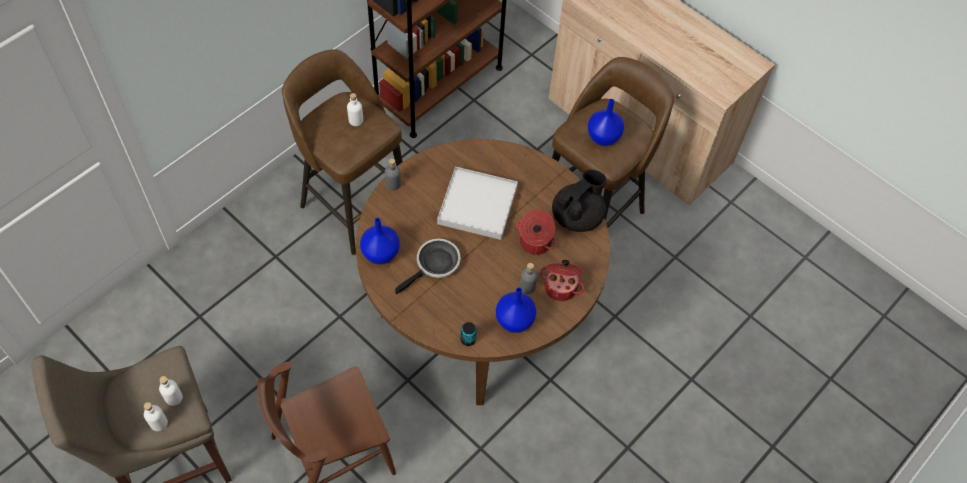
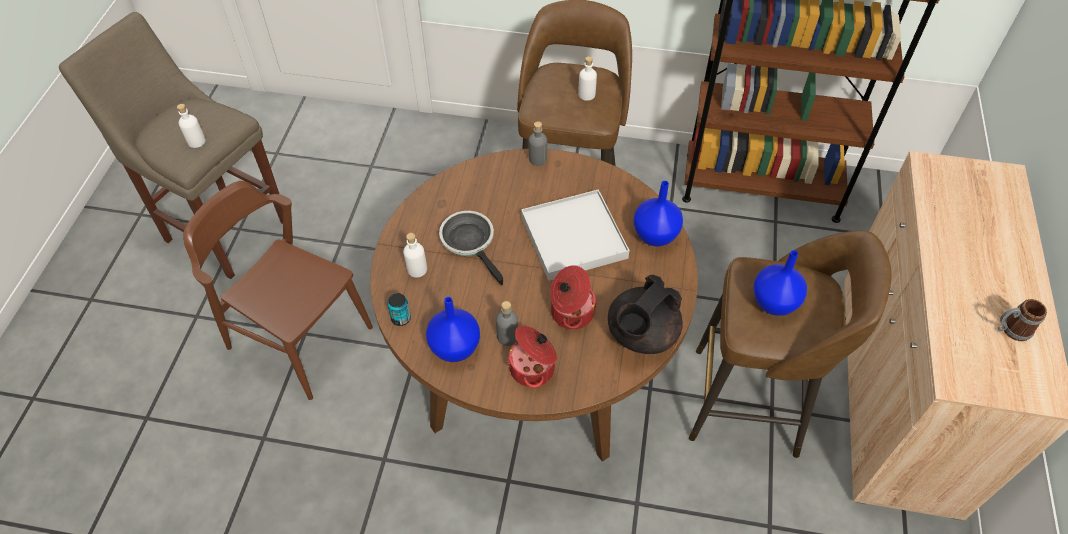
camera: 60 degrees right, 5 degrees down
(159, 423) = (166, 146): white bottle -> white bottle (417, 269)
(380, 254) = (448, 193): blue vase -> blue vase (654, 235)
(435, 265) = (470, 242): frying pan -> frying pan turned 135 degrees counterclockwise
(577, 216) = (641, 334): black teapot -> black teapot turned 120 degrees clockwise
(709, 48) = (1010, 330): none -> mug

